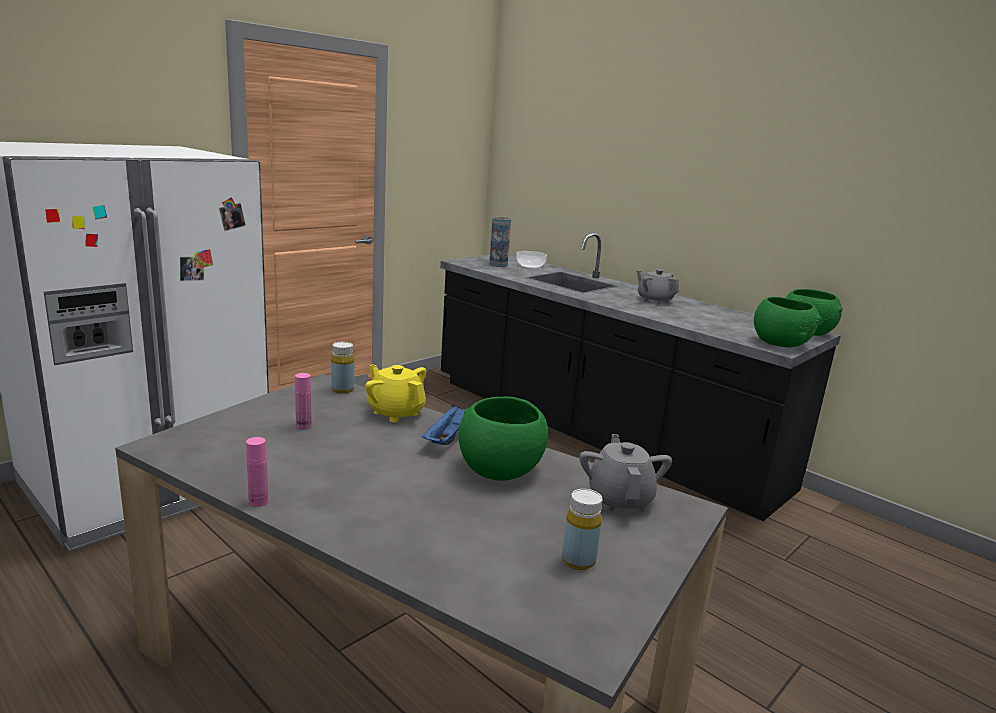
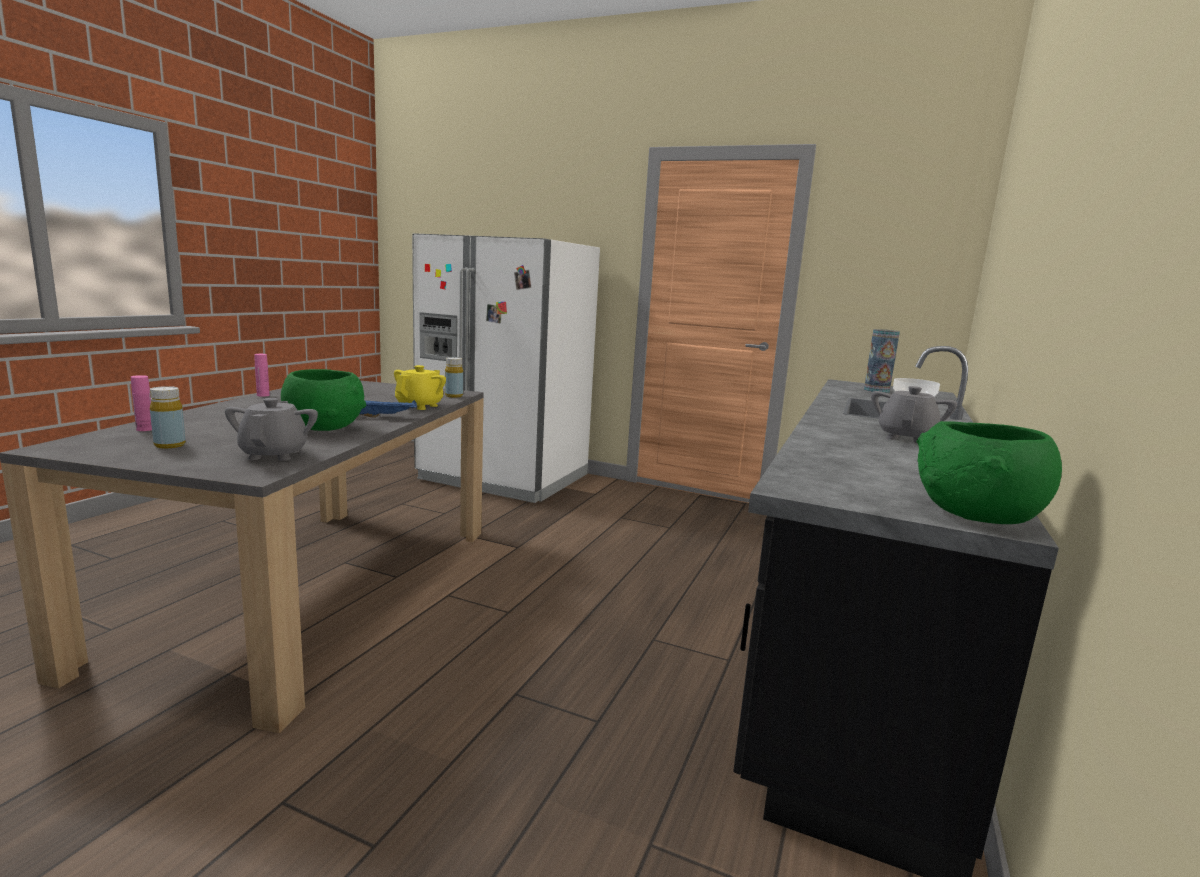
camera: 70 degrees right, 5 degrees down
(303, 426) = (378, 394): pink bottle -> pink bottle (145, 429)
(620, 499) = (274, 454): grey teapot -> grey teapot turned 75 degrees counterclockwise
(781, 343) = (832, 491): green bowl -> none

